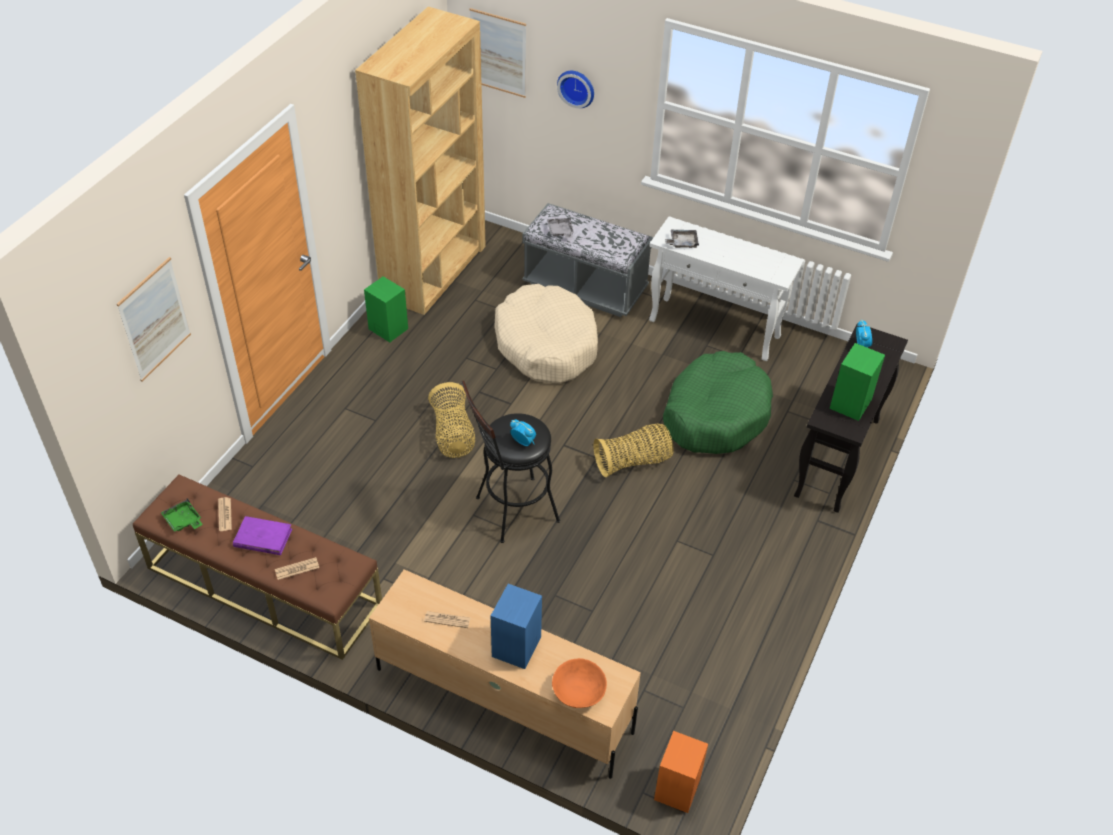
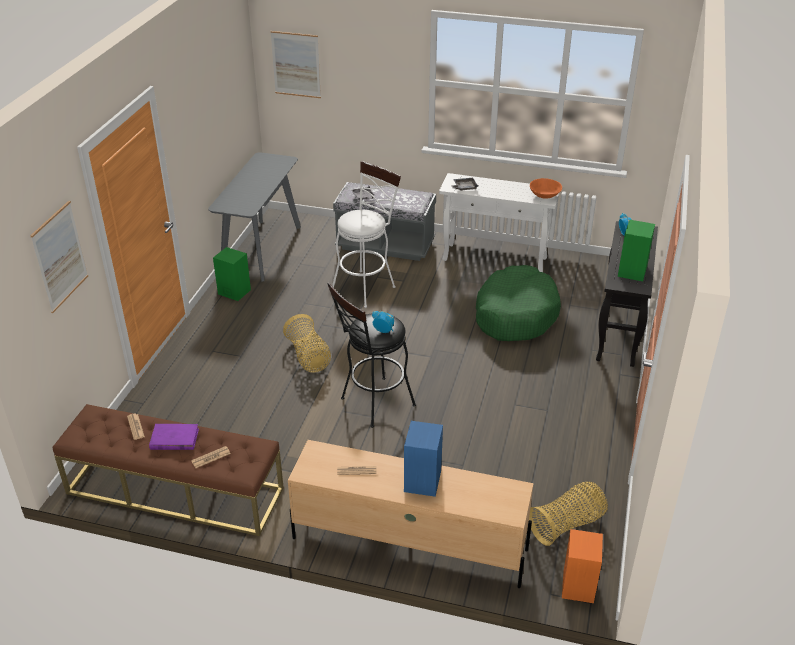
camera: 10 degrees left, 10 degrees down
(183, 521) = (99, 437): green tray -> none
(434, 271) = (261, 249): brown bookcase -> grey console table
(546, 345) = (366, 286): beige dog bed -> white stool
(577, 87) = (363, 81): wall clock -> none
(578, 692) = (487, 506): orange bowl -> orange bowl (544, 195)
(633, 462) = (462, 355): basket -> basket (567, 525)

